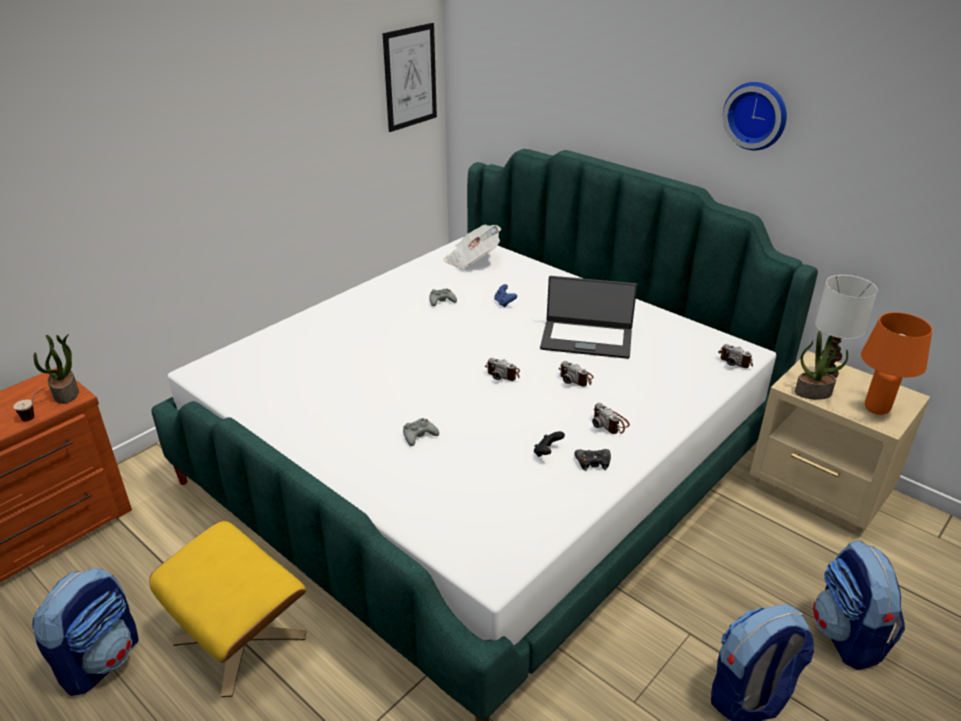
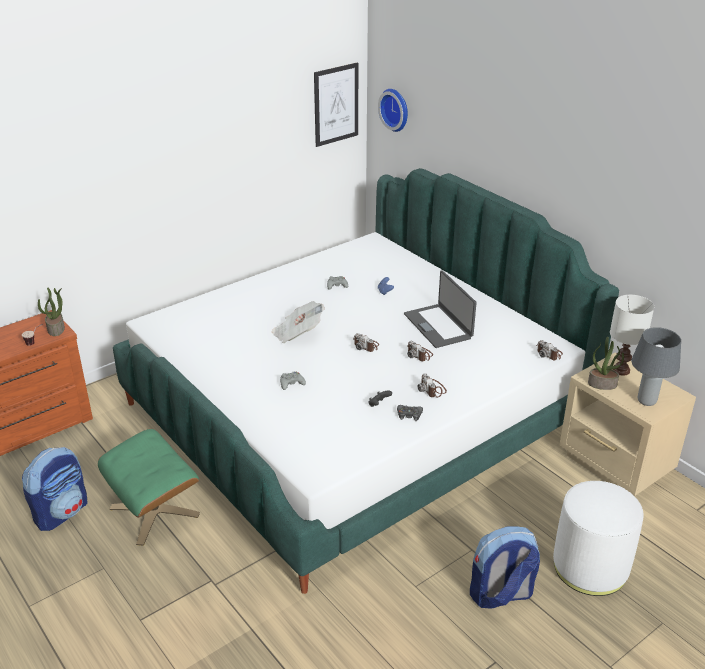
camera: 10 degrees right, 0 degrees up
(241, 638) = (155, 511): yellow ottoman -> green ottoman
(472, 260) = (371, 254): newspaper -> newspaper (298, 333)
(586, 339) = (438, 326): laptop -> laptop turned 45 degrees clockwise
(756, 115) = (579, 165): wall clock -> wall clock (396, 109)
(847, 636) = (590, 567): backpack -> white ottoman
(876, 408) = (646, 401): orange table lamp -> grey table lamp

